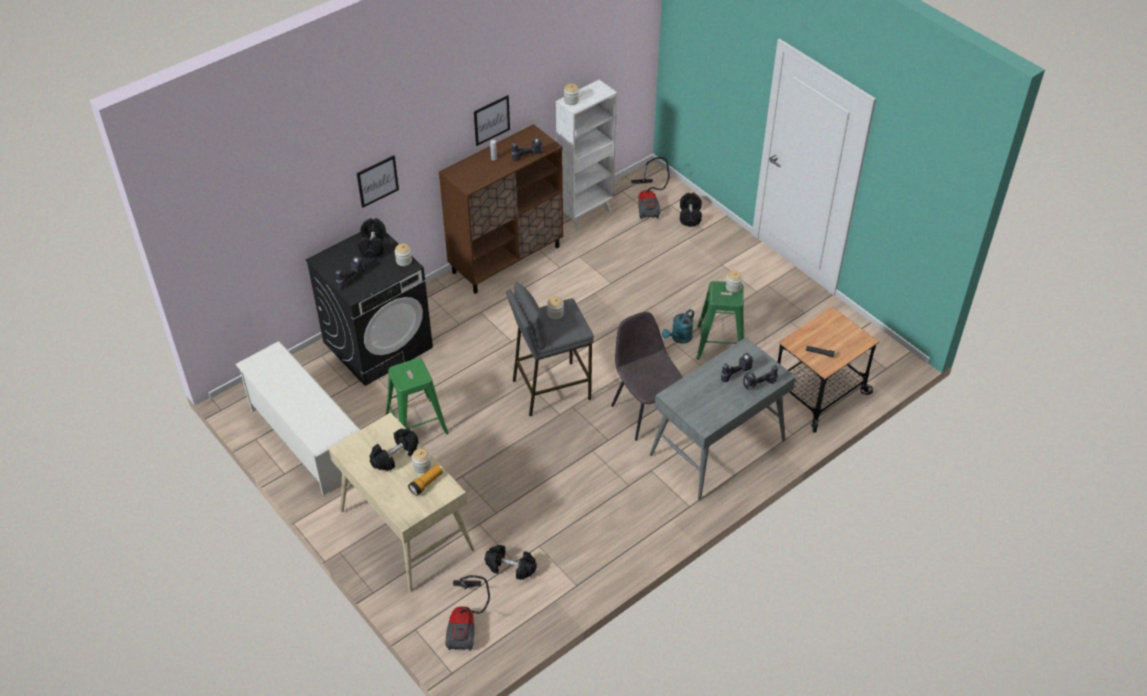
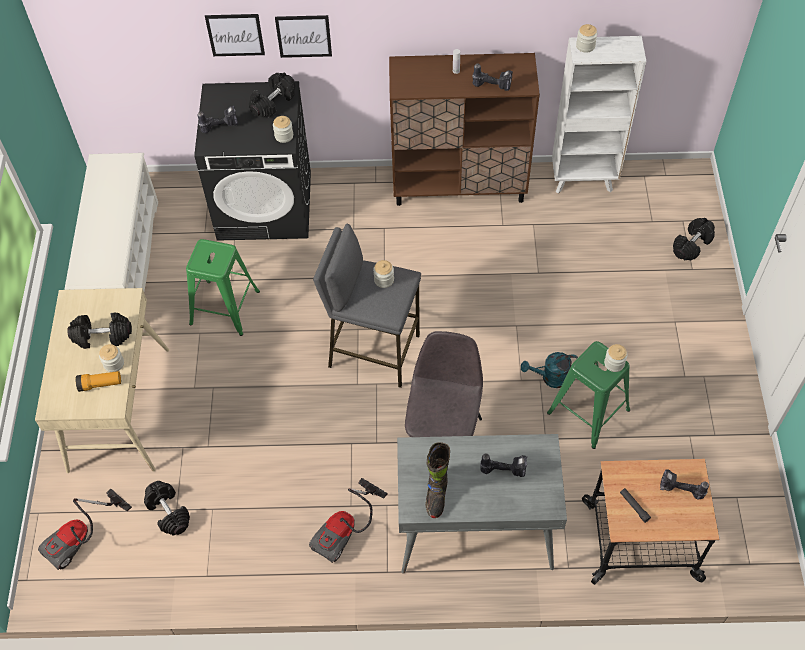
camera: 40 degrees right, 10 degrees up
(491, 120) = (474, 26): picture -> picture (235, 34)
(649, 204) = (659, 206): vacuum cleaner -> vacuum cleaner (346, 530)
(710, 410) = (436, 494): none -> black boot
(759, 386) = (515, 502): power drill -> power drill (679, 491)

